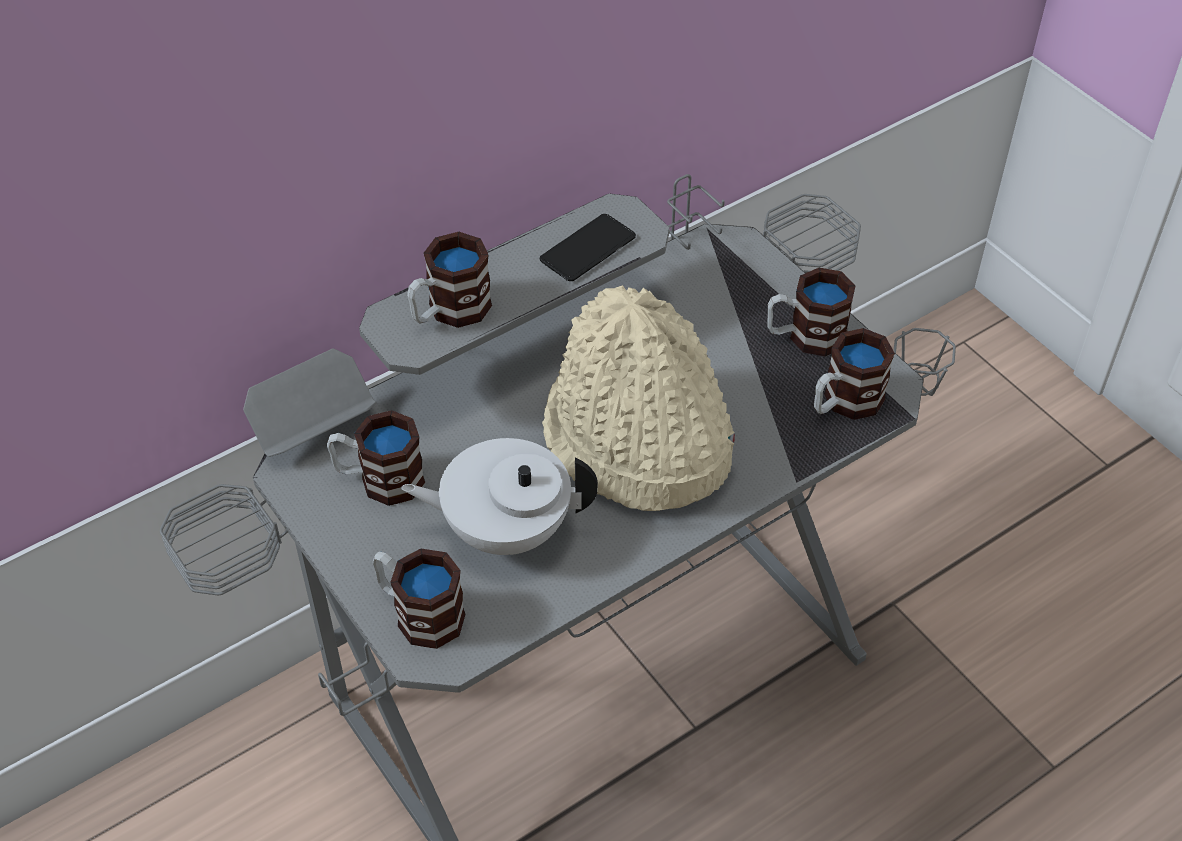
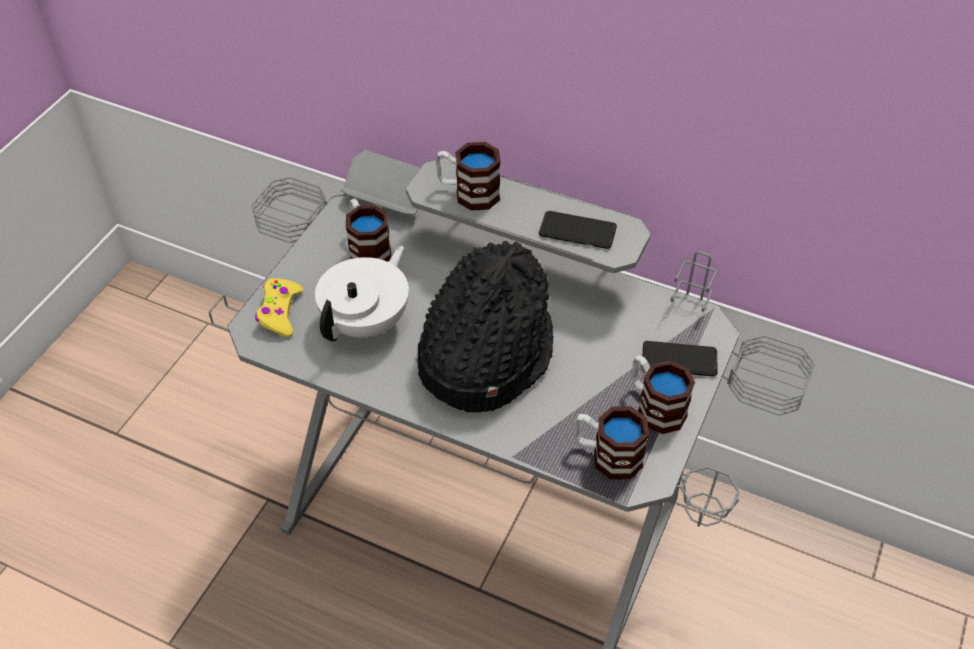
camera: 60 degrees right, 0 degrees up
(419, 613) = (280, 312): mug -> yellow game controller
(505, 529) = (367, 322): white teapot -> white teapot turned 60 degrees clockwise
(635, 441) = (484, 353): beige hat -> black hat
(758, 287) = (679, 359): none -> phone

